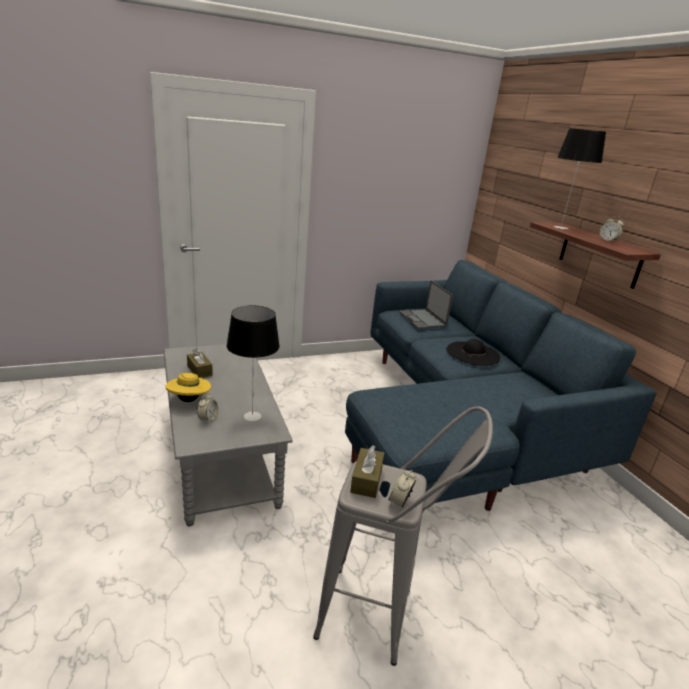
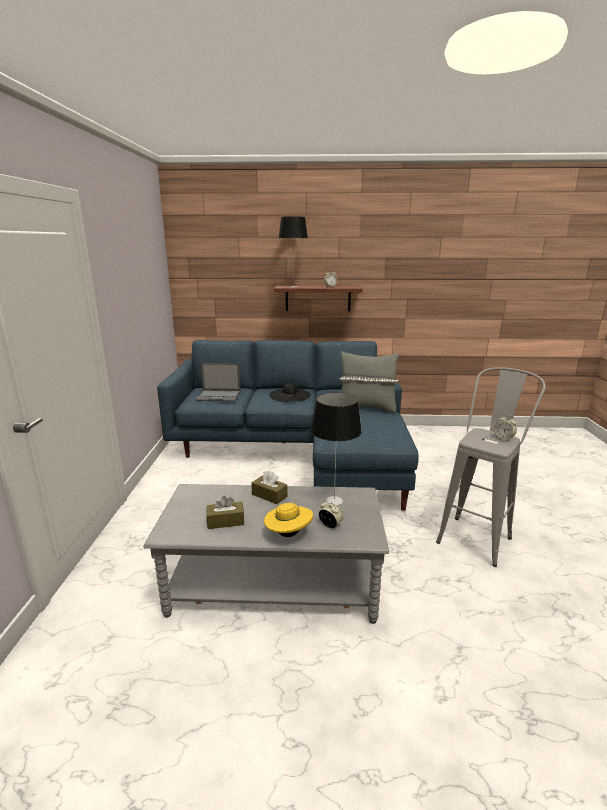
camera: 65 degrees left, 5 degrees down
(366, 480) = (483, 443): brown tissue box -> brown tissue box (269, 495)
(494, 409) = (366, 408): none -> grey pillow

